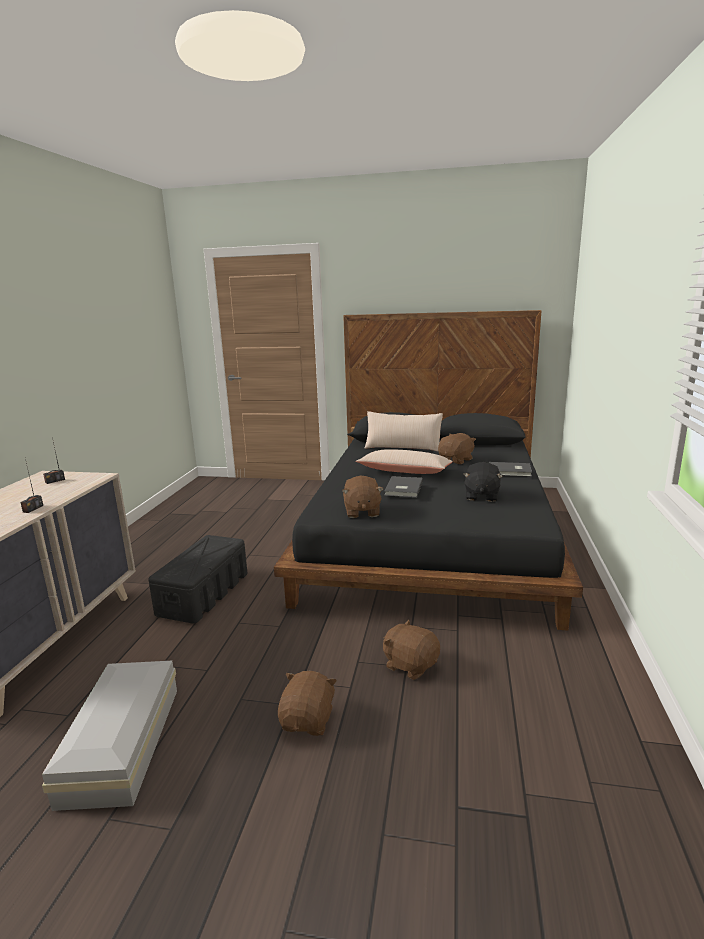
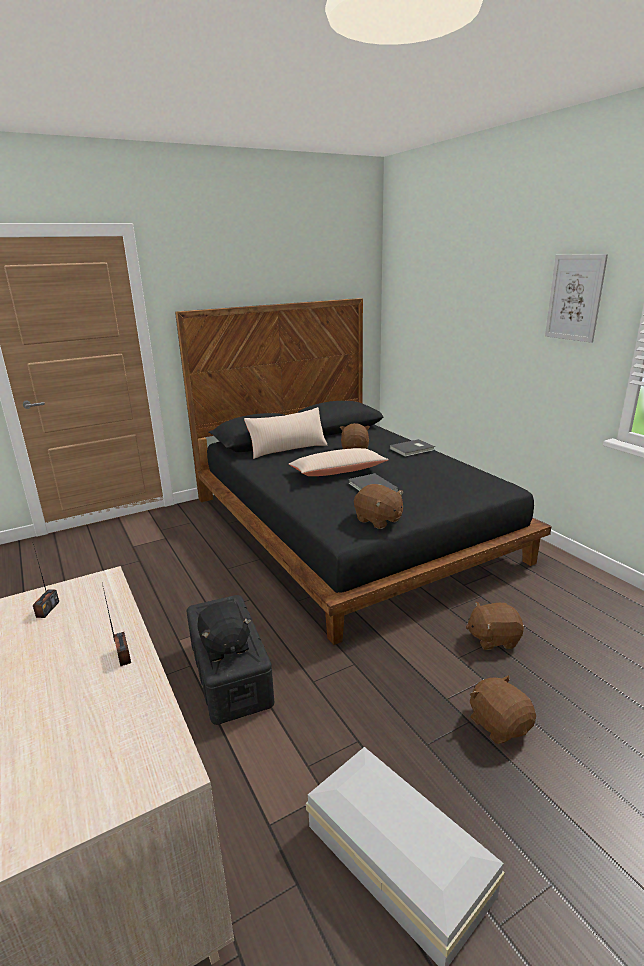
camera: 40 degrees left, 5 degrees up
(481, 496) = (433, 476): black plush toy -> black plush toy (224, 646)
(658, 304) = (575, 298): none -> picture

